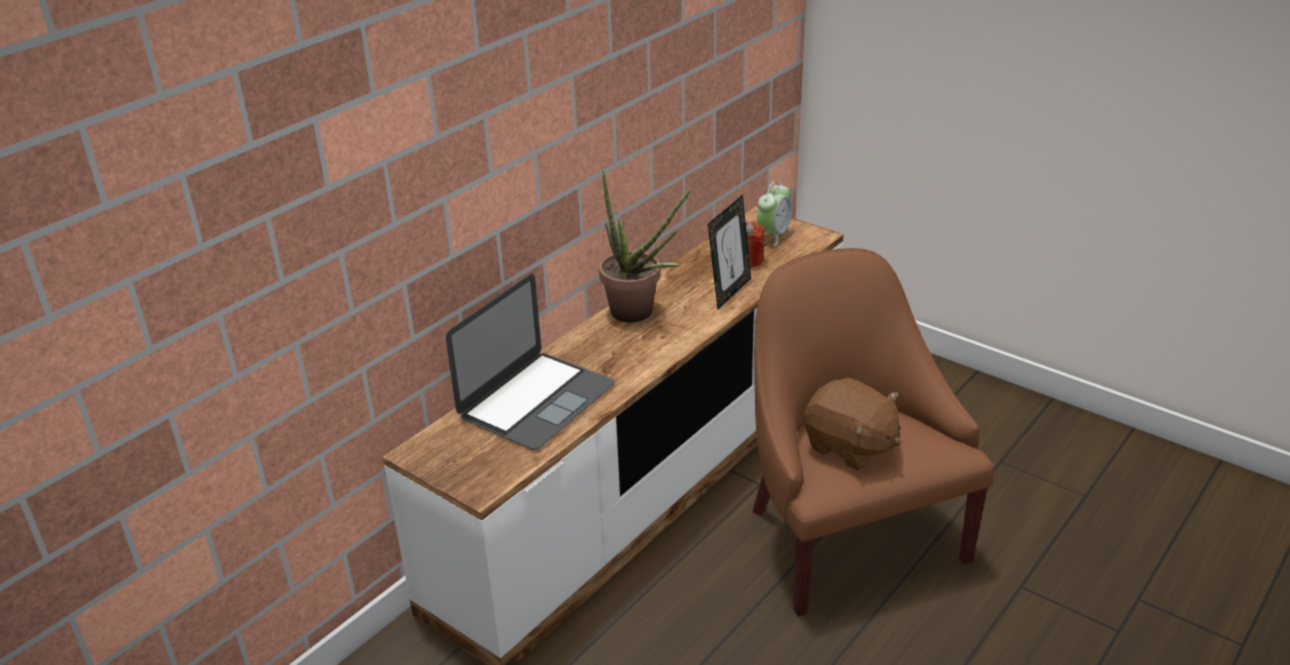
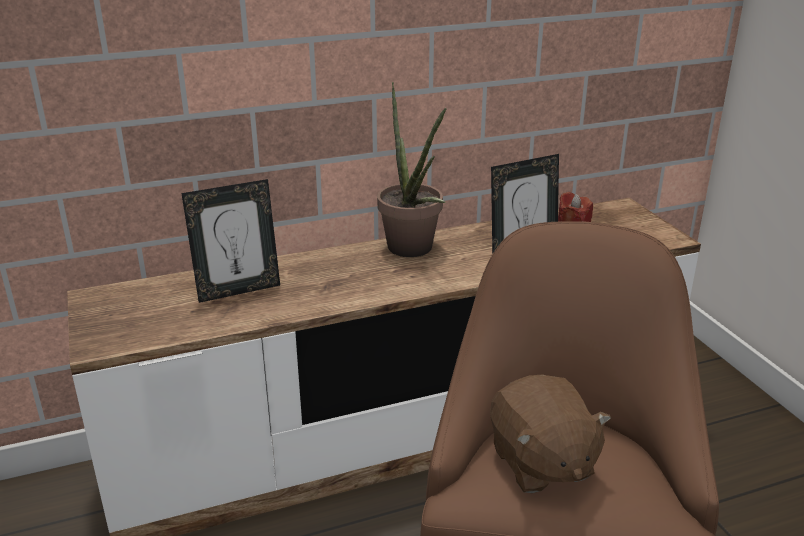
camera: 30 degrees right, 5 degrees down
(536, 400) = (238, 290): laptop -> picture frame
(773, 235) = (621, 225): alarm clock -> none

